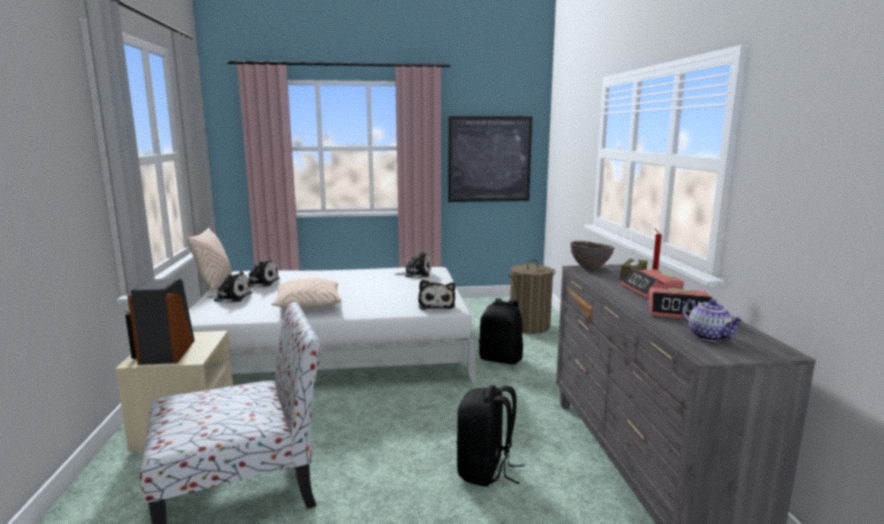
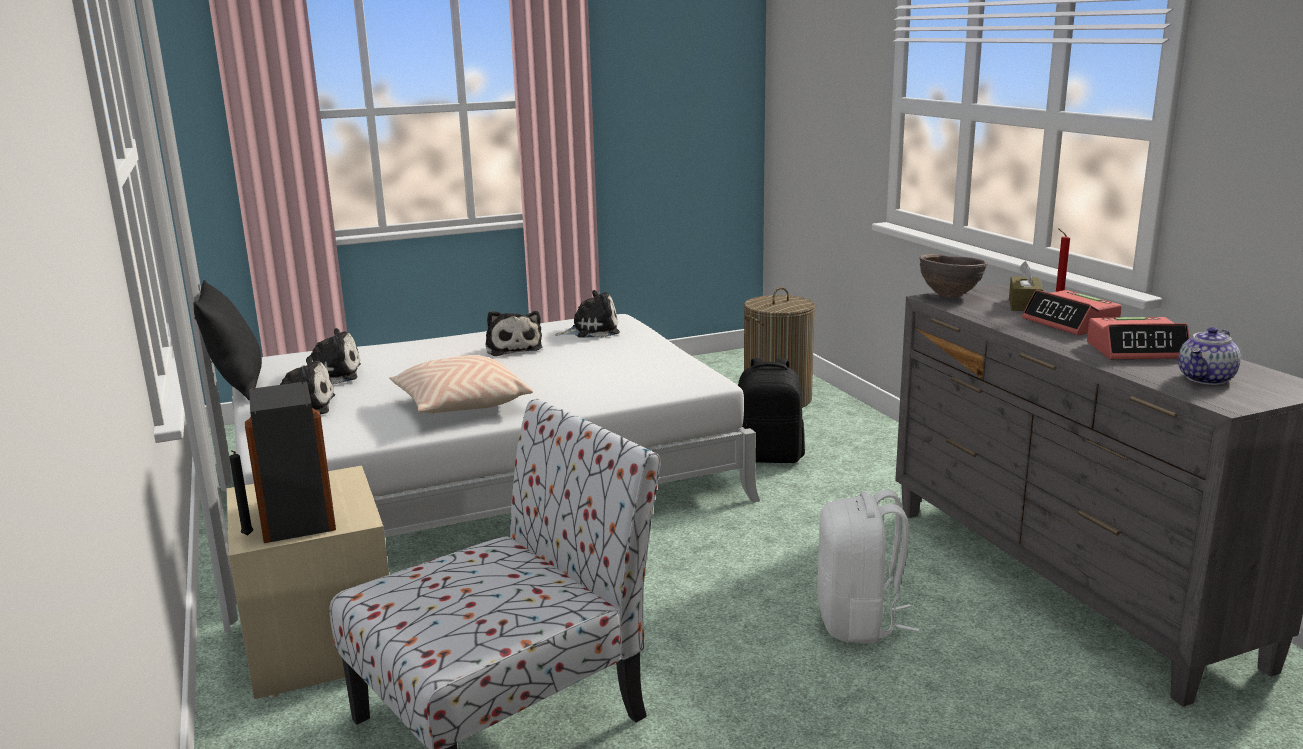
camera: 15 degrees left, 5 degrees up
(214, 283) = (238, 385): beige pillow -> black pillow
(436, 305) = (678, 380): plush toy -> plush toy (513, 348)
(485, 470) = (859, 622): black backpack -> white backpack
(489, 159) = (670, 116): picture -> none
(709, 336) = (1206, 379): teapot -> teapot turned 90 degrees clockwise

